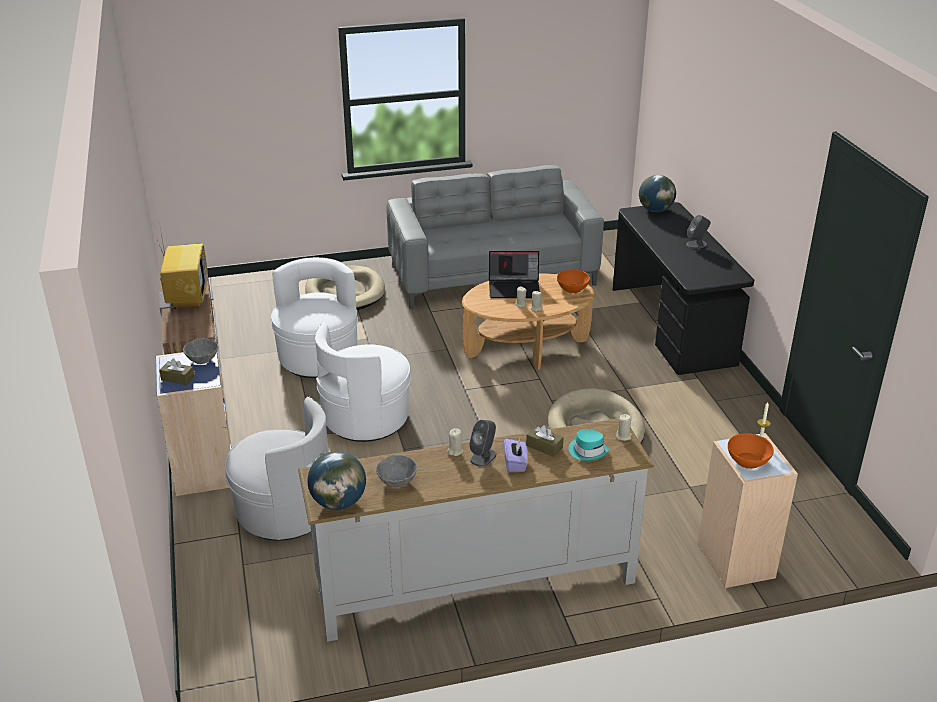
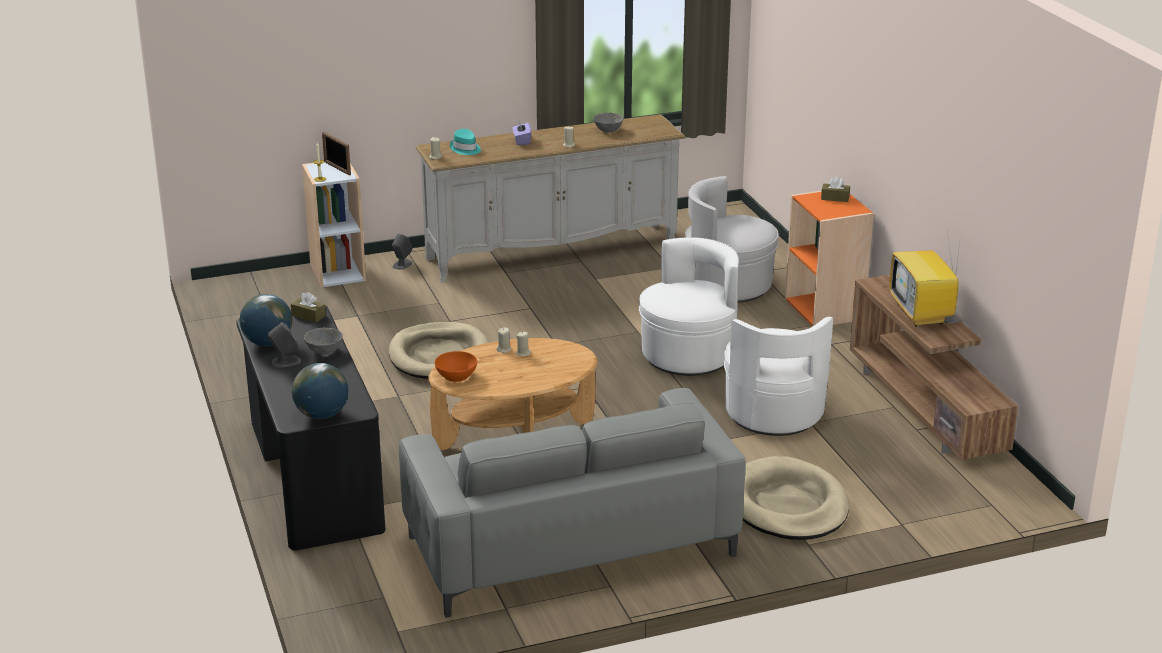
camera: 175 degrees right, 5 degrees down
(202, 360) = (825, 211): grey bowl -> grey bowl (324, 351)
(203, 469) = (825, 309): blue bookcase -> orange bookcase
(338, 502) = (646, 121): globe -> globe (268, 343)
(483, 457) = (546, 143): grey speaker -> grey speaker (402, 264)
(515, 288) = (531, 373): laptop -> none
(544, 447) = (499, 149): brown tissue box -> brown tissue box (308, 316)
(747, 460) = (337, 168): orange bowl -> picture frame

